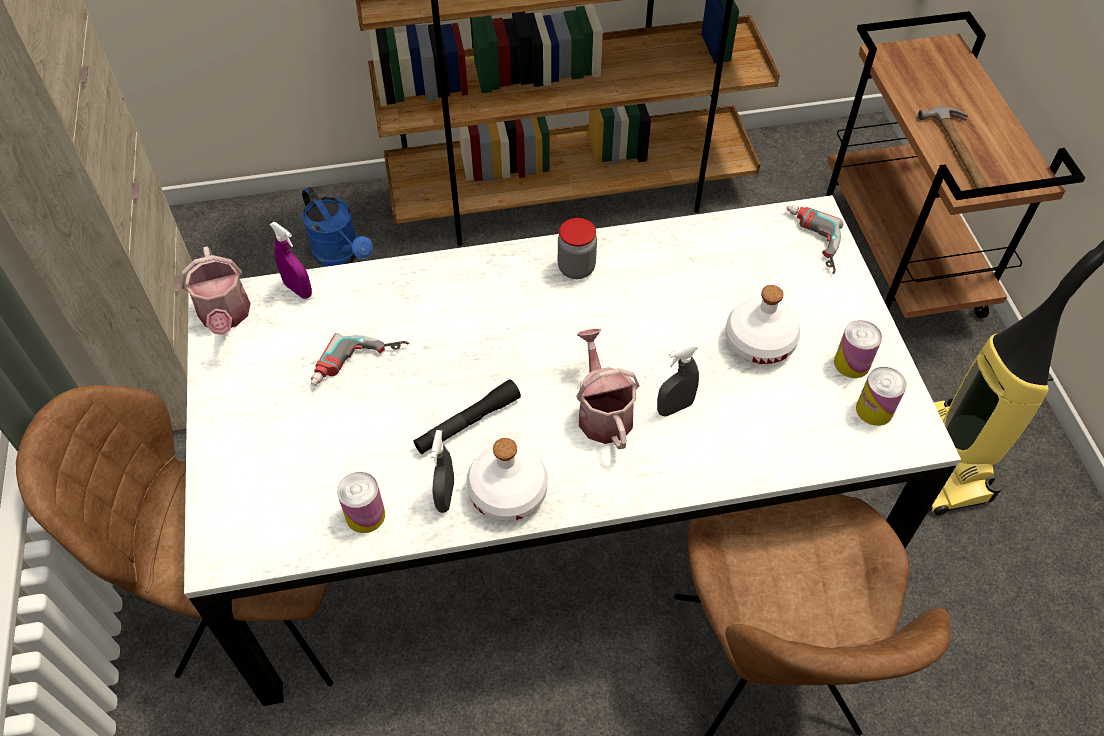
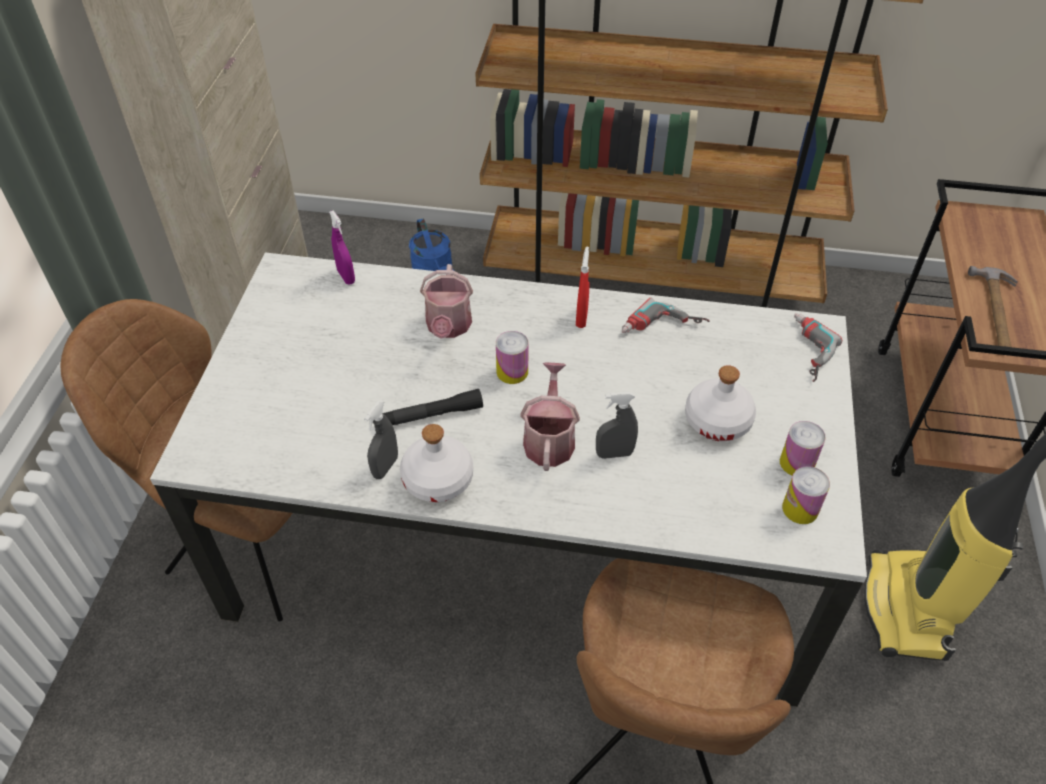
camera: 20 degrees right, 5 degrees down
(225, 316) = (281, 282): watering can -> watering can (448, 327)
(359, 367) = (365, 348): power drill -> power drill (663, 329)
(365, 515) = (314, 462): can -> can (512, 372)
(576, 268) = (581, 318): jar -> red spray bottle

